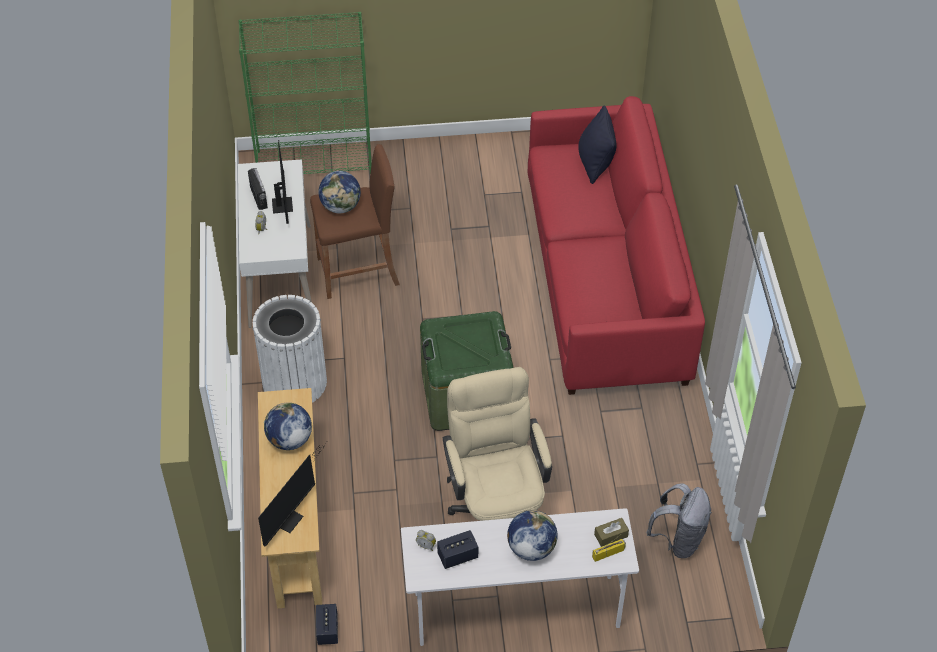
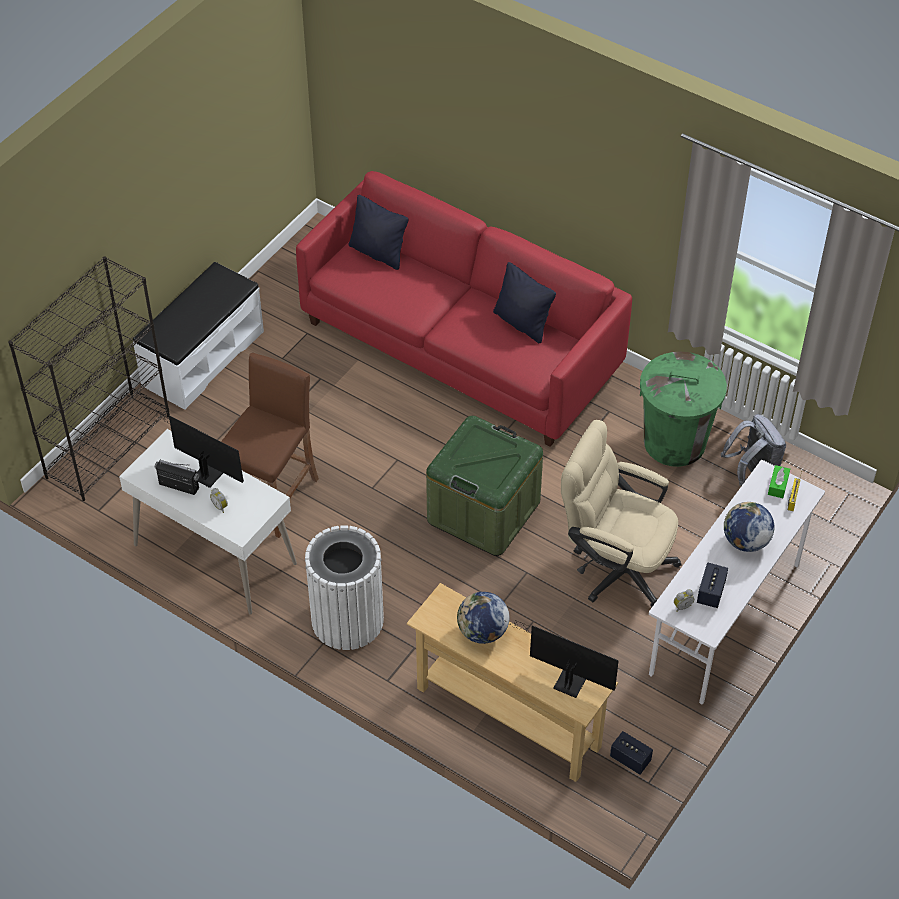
camera: 50 degrees left, 0 degrees up
(290, 517) = (565, 680): monitor -> monitor turned 45 degrees counterclockwise
(315, 162) = (108, 445): green bookcase -> black bookcase
(341, 206) = (254, 437): globe -> none
(438, 155) = (202, 358): none -> white bench
(611, 535) = (778, 485): brown tissue box -> green tissue box
(621, 284) = (522, 323): none -> black pillow
(656, 468) = (675, 442): none -> green trash can

